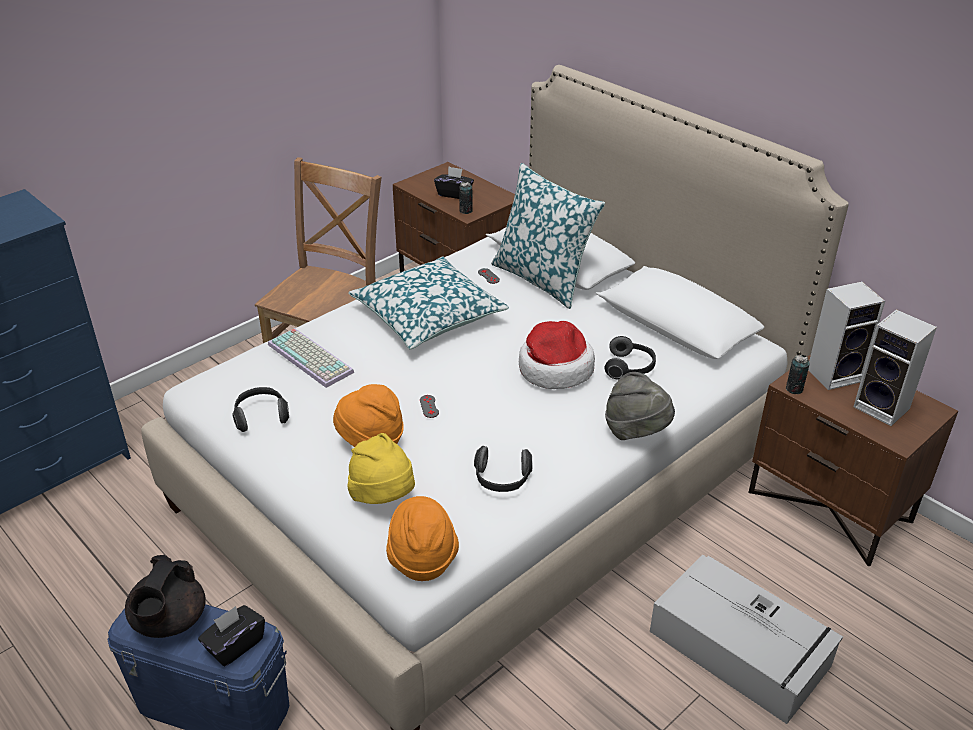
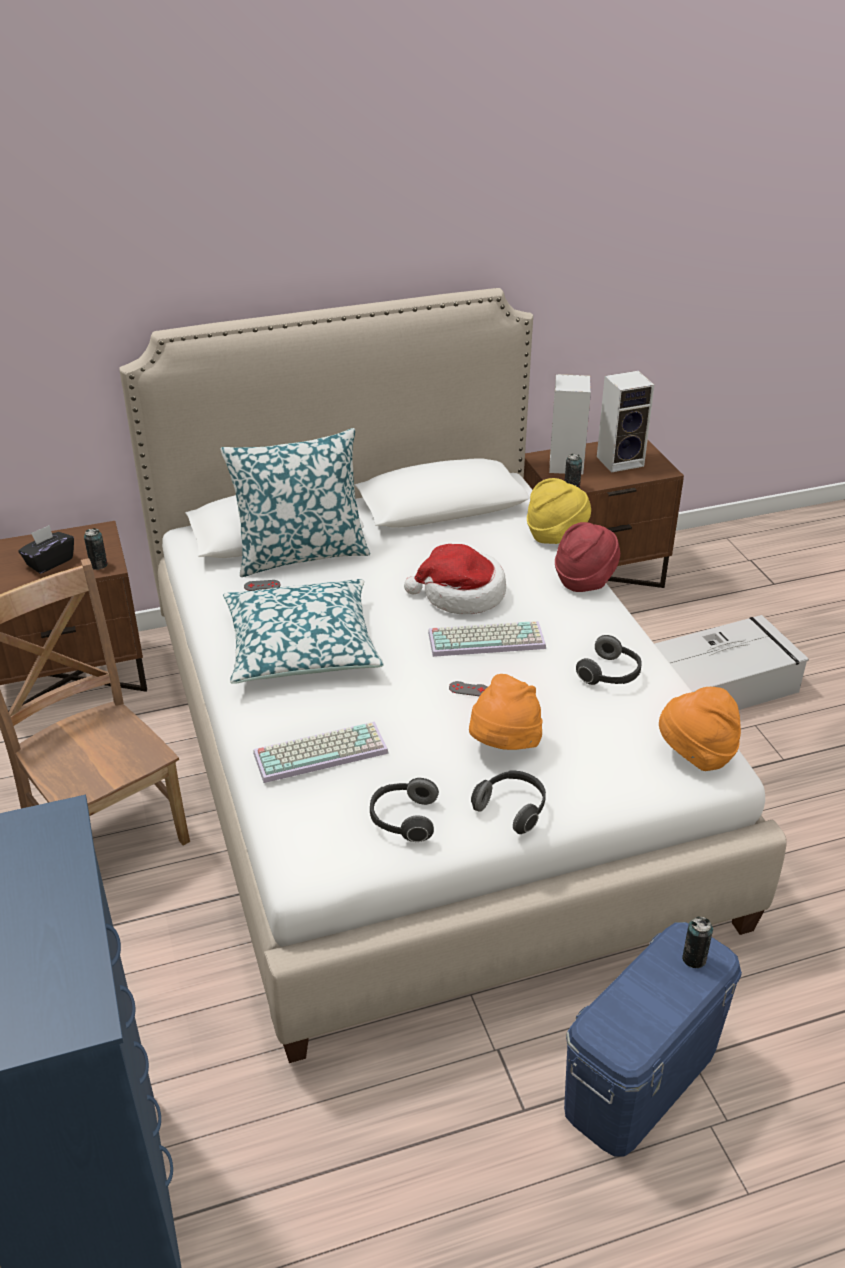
camera: 65 degrees left, 0 degrees up
(169, 622) = (638, 1011): black teapot -> none
(235, 645) = (694, 958): black tissue box -> can
(384, 497) = (597, 756): yellow hat -> yellow hat (556, 535)
(501, 398) = (487, 639): none -> keyboard
(630, 368) = (492, 553): headphones -> headphones (512, 809)
(636, 431) = (585, 580): grey hat -> red hat

